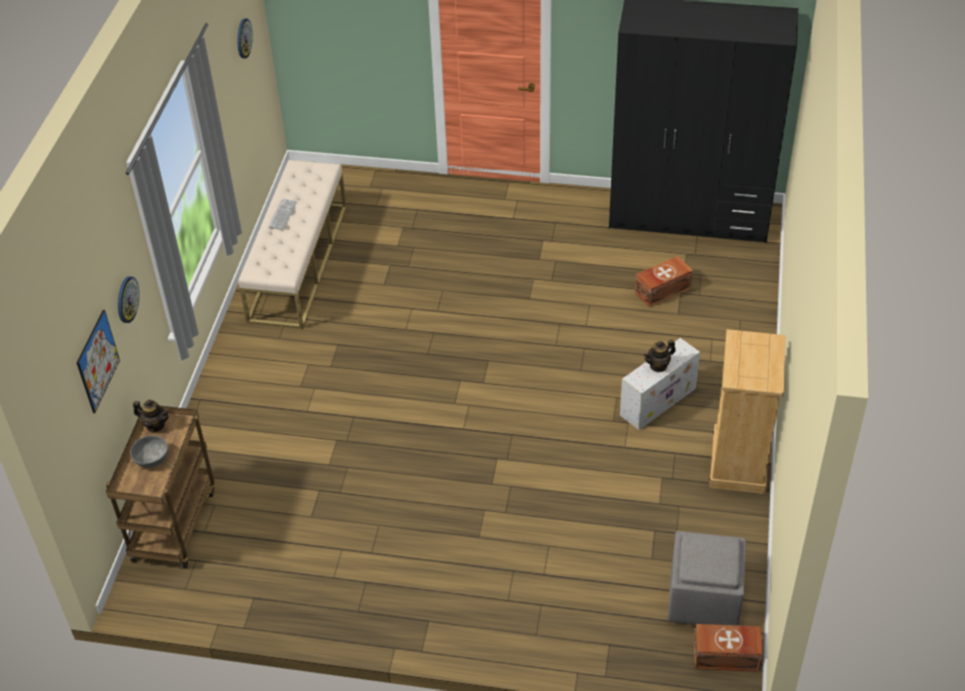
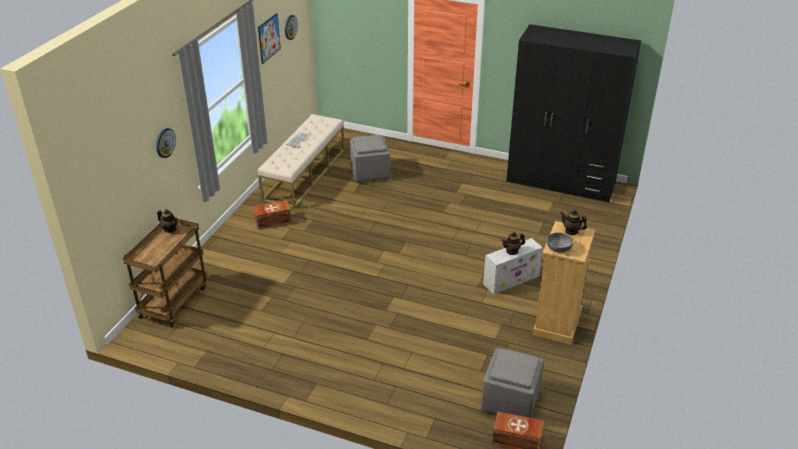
camera: 10 degrees right, 10 degrees down
(98, 361) = (132, 171): picture -> picture (269, 38)
(151, 458) = (159, 246): grey bowl -> grey bowl (558, 248)
(399, 243) = (370, 173): none -> grey ottoman
(661, 290) = (531, 219): brown storage box -> brown storage box (272, 221)
(753, 344) = (571, 231): none -> teapot

